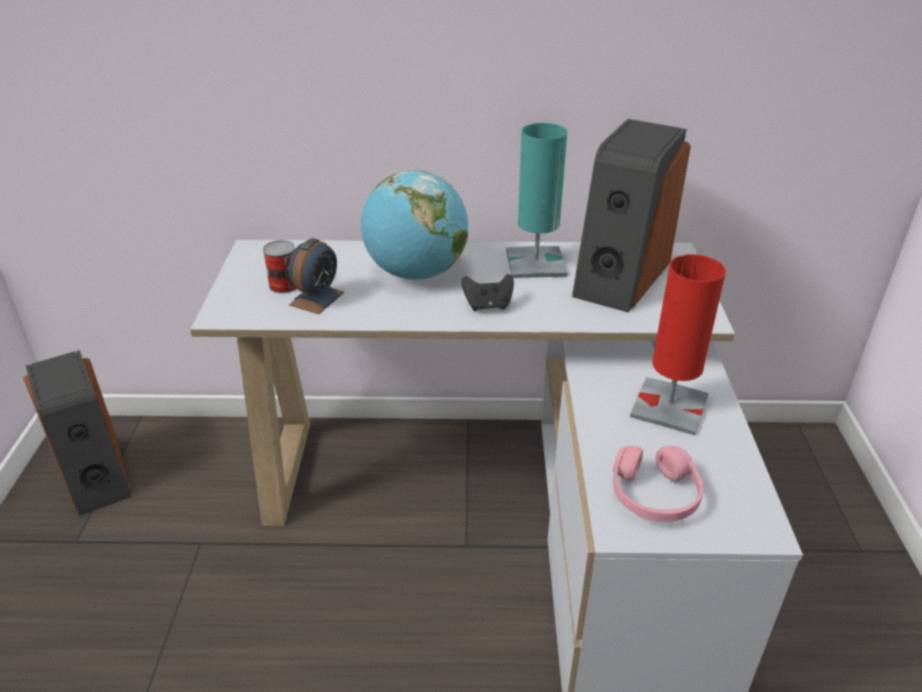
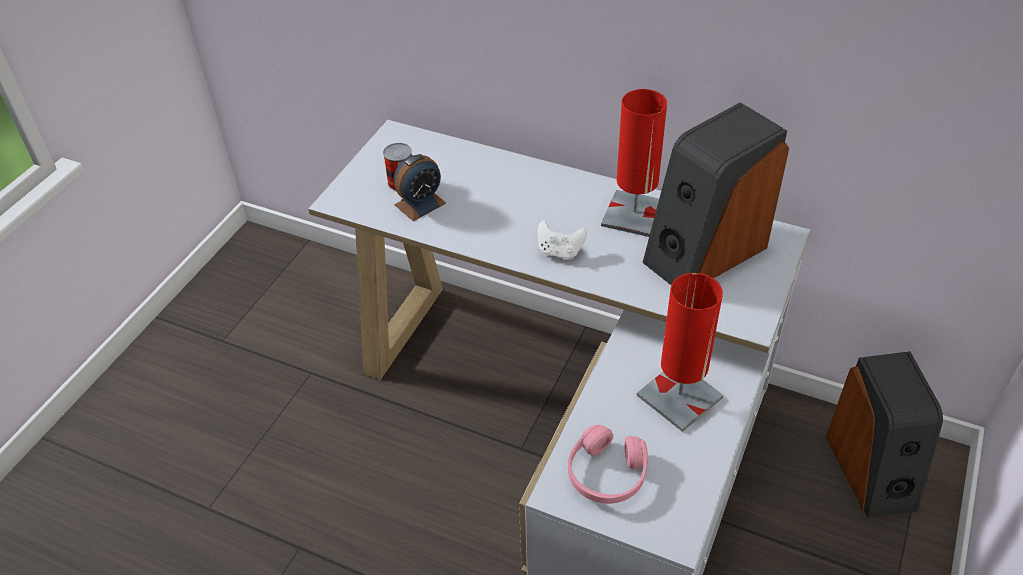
camera: 25 degrees right, 10 degrees up
(96, 475) = (256, 286): speaker -> speaker (872, 470)
(416, 273) = (518, 198): globe -> none
(488, 306) = (560, 252): black game controller -> white game controller
(535, 263) = (634, 214): turquoise table lamp -> red table lamp

